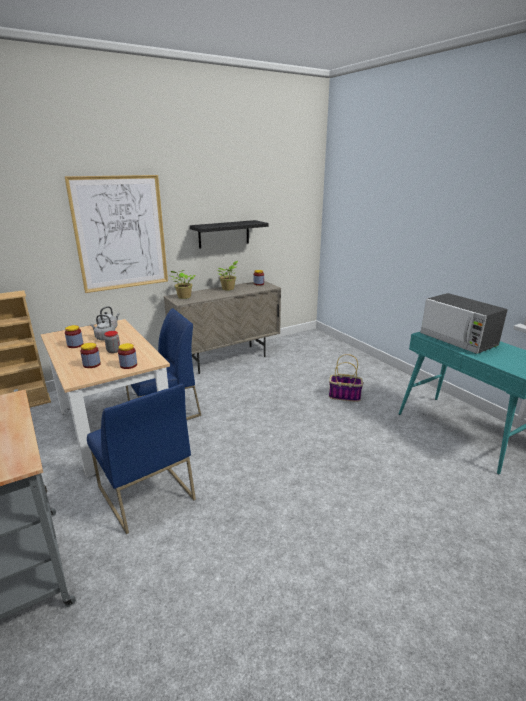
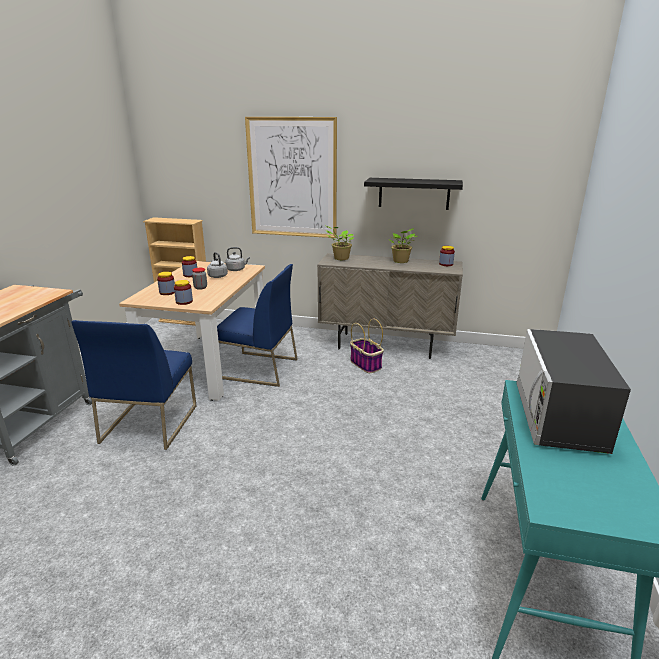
camera: 45 degrees right, 0 degrees up
(345, 396) = (449, 441): basket -> basket (366, 364)

